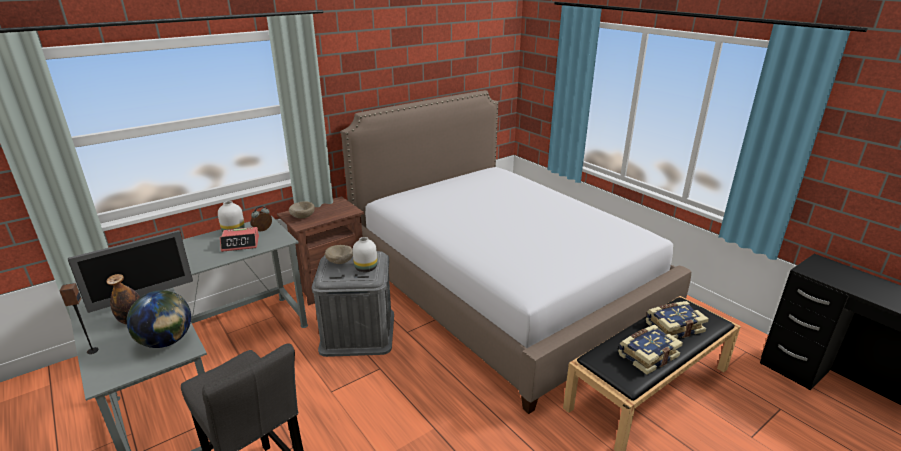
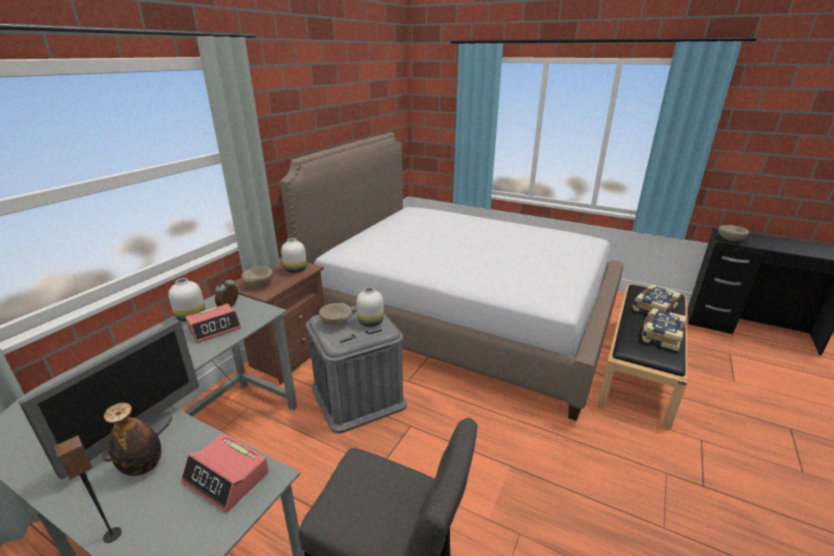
camera: 25 degrees left, 0 degrees up
(166, 341) = (227, 478): globe -> alarm clock
(339, 210) = (295, 270): none -> white vase
(816, 271) = (730, 239): none -> beige bowl

